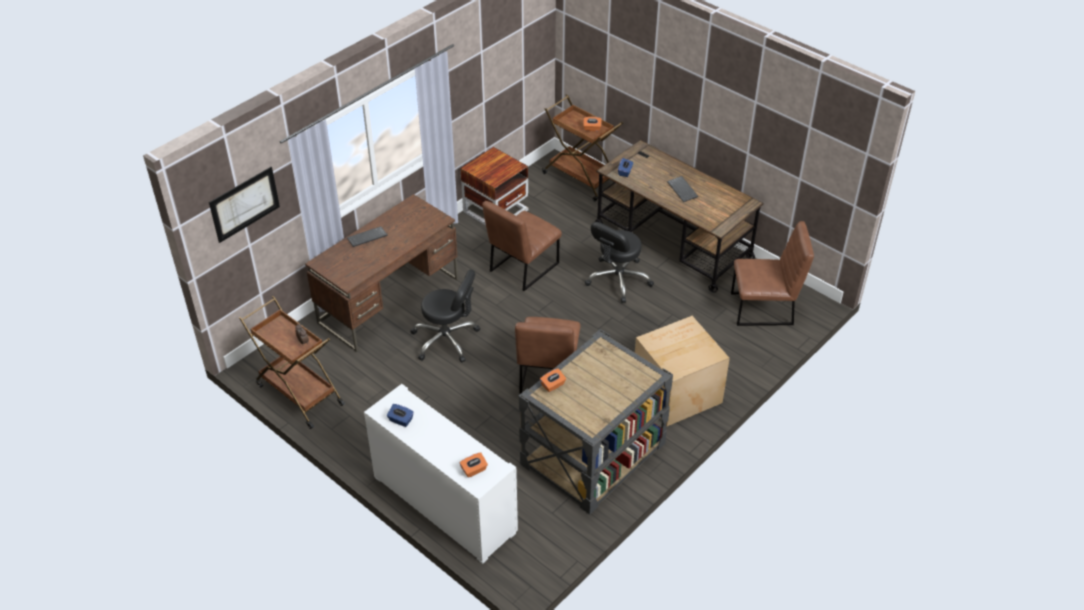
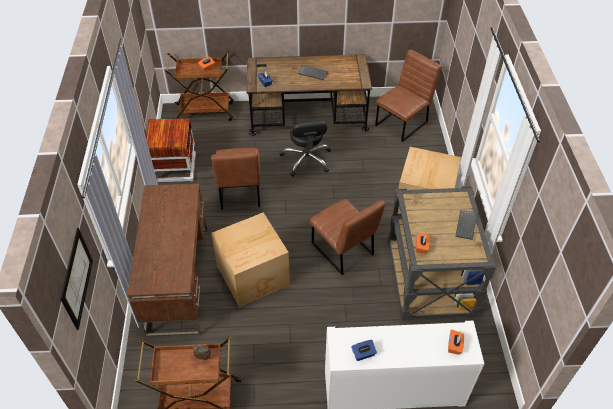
camera: 45 degrees left, 5 degrees up
(367, 238) = (152, 240): keyboard -> keyboard (466, 225)
(448, 340) = (254, 276): black office chair -> cardboard box

